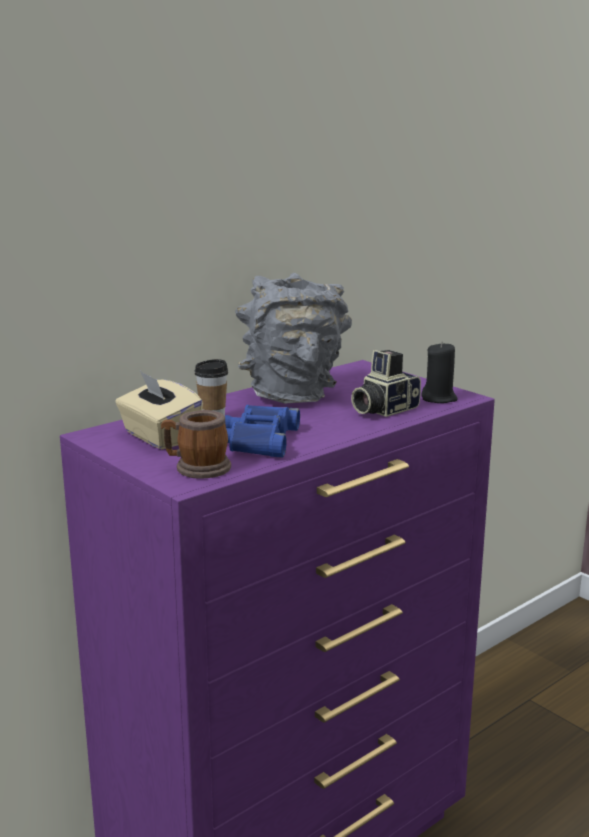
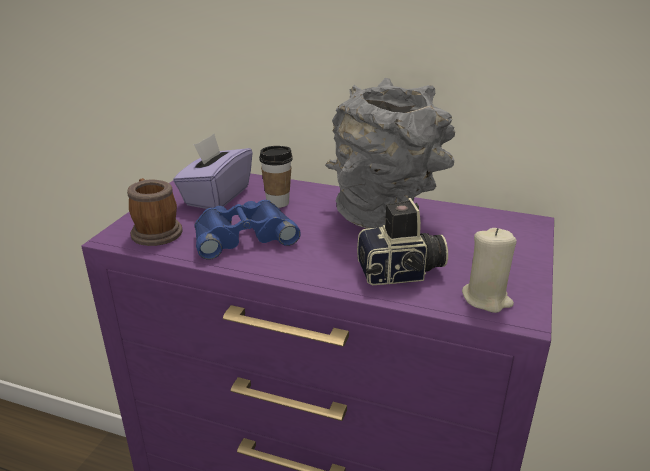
camera: 60 degrees right, 10 degrees up
(159, 437) = (216, 196): beige tissue box -> purple tissue box
(383, 410) = (401, 273): camera -> camera turned 150 degrees clockwise
(439, 399) = (486, 299): black candle -> beige candle

